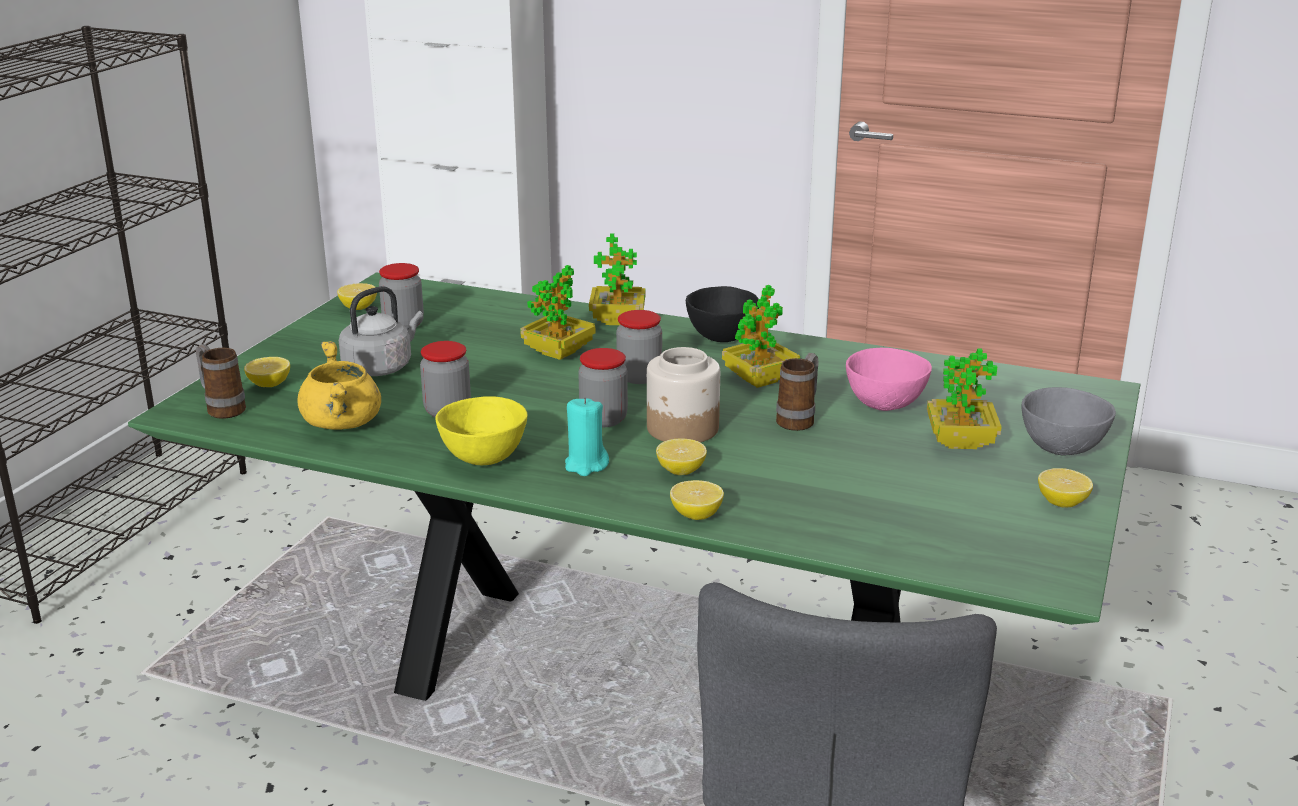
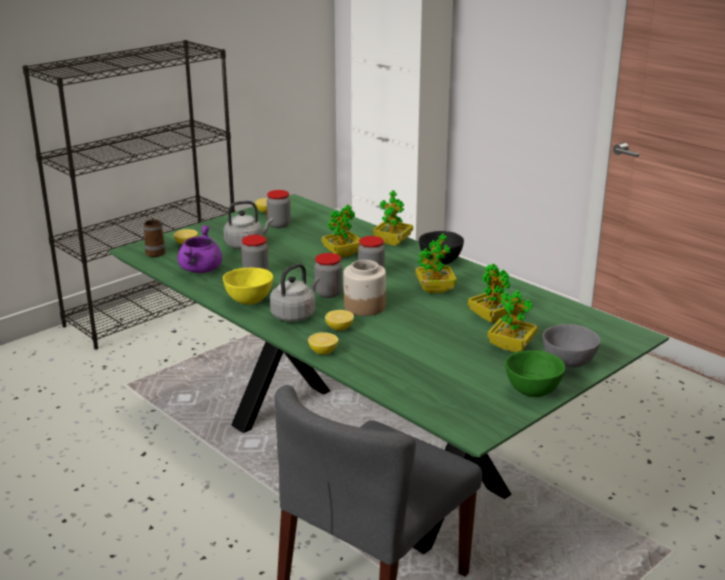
camera: 25 degrees right, 0 degrees up
(343, 424) = (201, 270): yellow cooking pot -> purple cooking pot
(586, 465) = (295, 315): turquoise candle -> grey kettle
(799, 419) = (433, 315): mug -> none
(886, 405) = (492, 317): pink bowl -> potted plant
(1062, 502) = (531, 391): lemon -> green bowl

